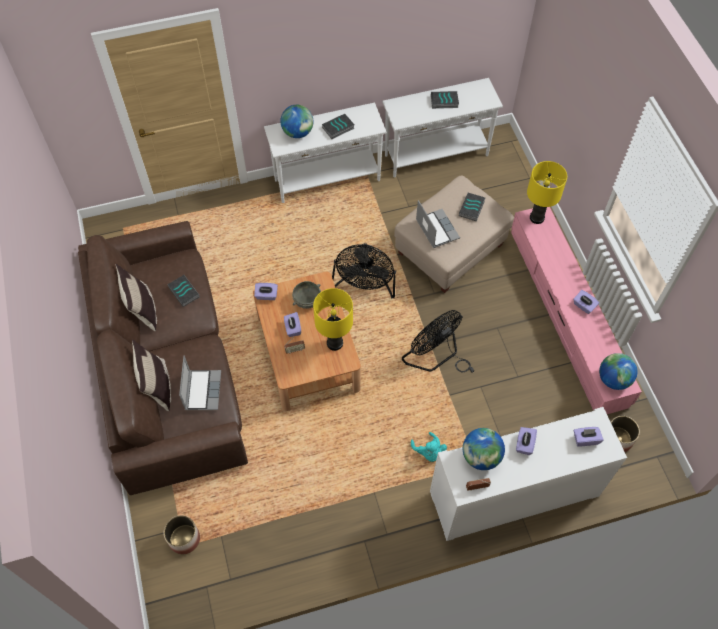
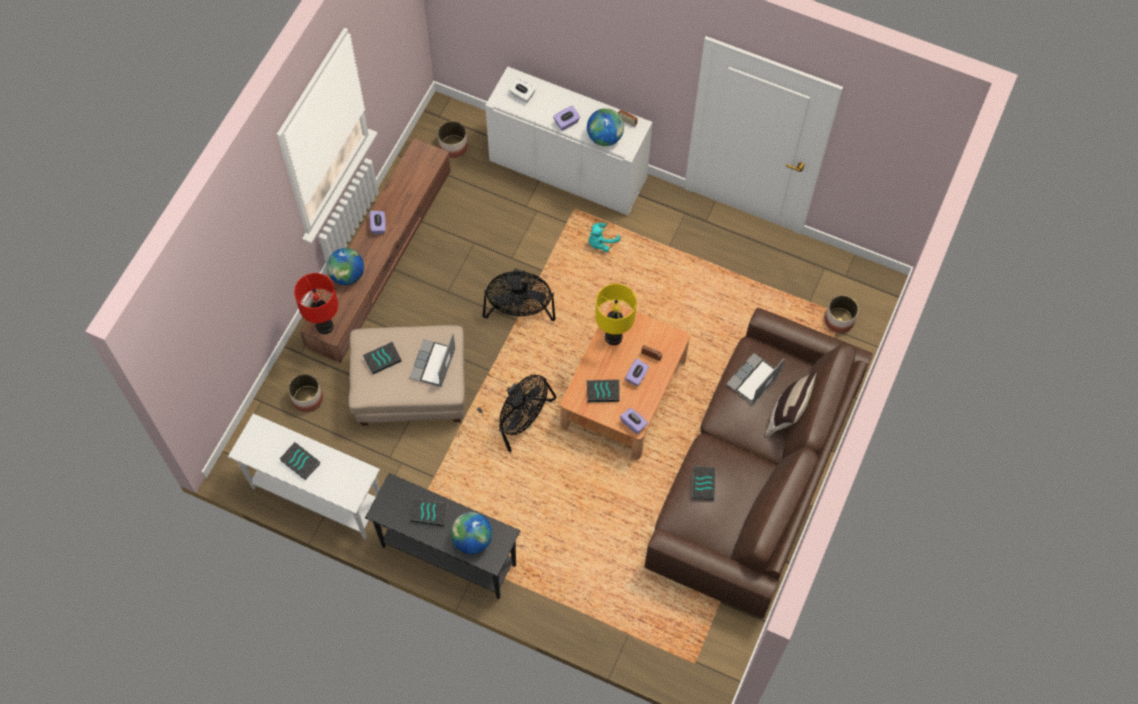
camera: 140 degrees left, 5 degrees up
(142, 310) = (751, 499): pillow -> none
(307, 301) = (603, 391): grey bowl -> book
(328, 179) = (447, 556): white console table -> black console table
(363, 282) = (517, 419): black fan -> black fan turned 75 degrees clockwise
(428, 452) = (601, 242): turquoise plush toy -> turquoise plush toy turned 150 degrees counterclockwise
(505, 199) = (307, 398): none -> planter
(536, 218) = (325, 326): yellow table lamp -> red table lamp
(567, 315) = (380, 257): pink tv stand -> brown tv stand
(585, 439) = (522, 95): purple tissue box -> white tissue box
(613, 379) = (423, 160): globe -> globe (347, 275)

